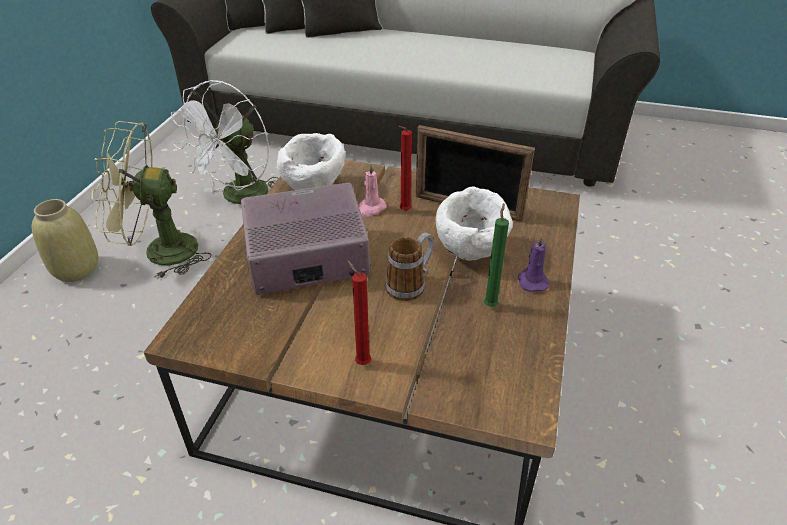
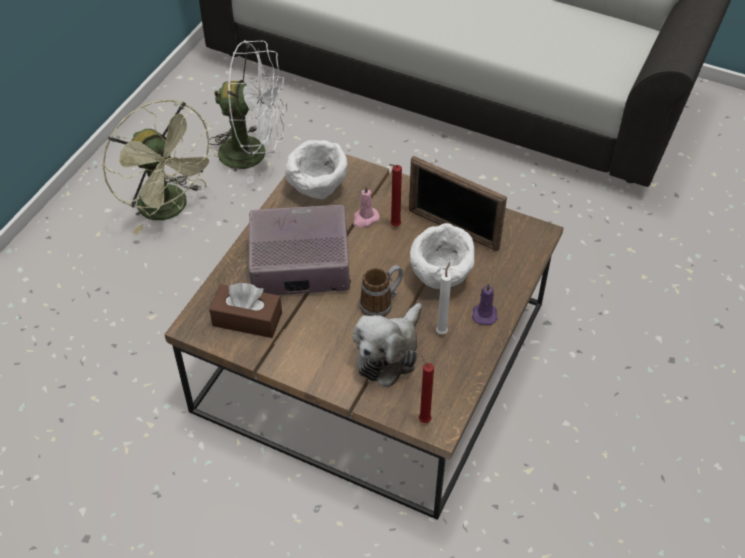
camera: 10 degrees right, 10 degrees up
(77, 269) = (94, 219): beige vase -> none
(159, 252) = (170, 209): green fan -> green fan turned 135 degrees counterclockwise
(240, 198) = (254, 153): white fan -> white fan turned 120 degrees counterclockwise
(251, 321) = (247, 319): none -> brown tissue box
(361, 362) = (326, 366): red candle -> red candle (423, 419)
(435, 336) = (389, 353): none -> plush toy
(490, 304) = (442, 331): green candle -> white candle

